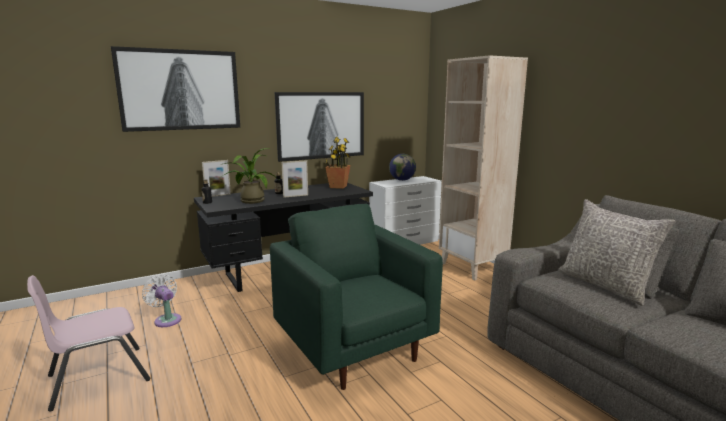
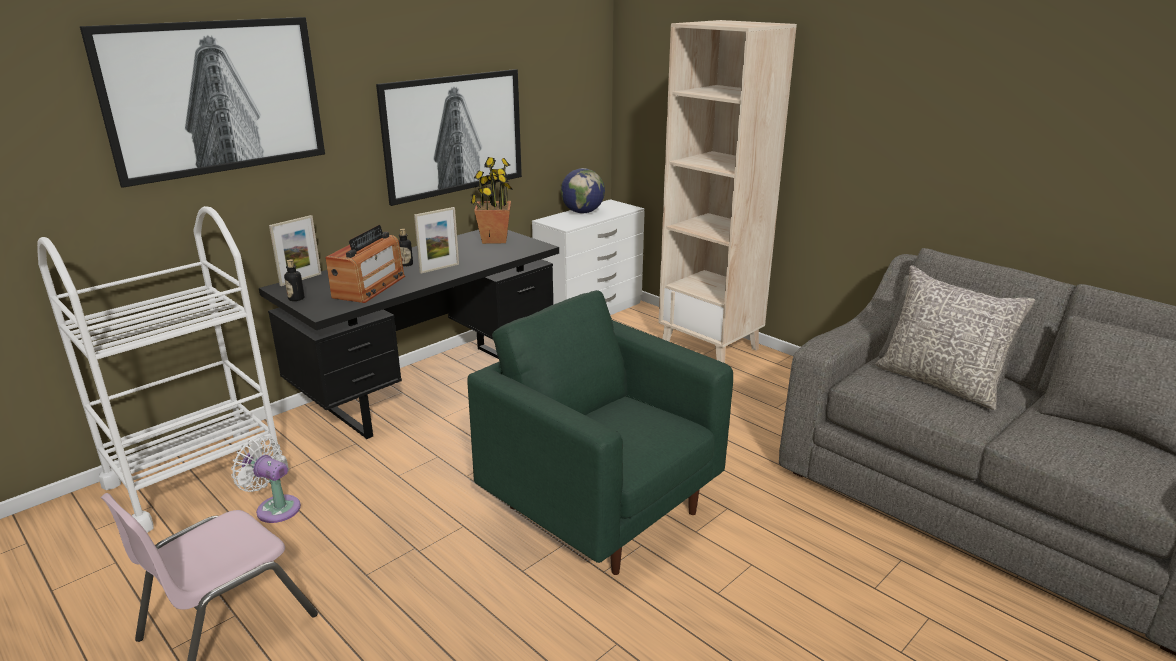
camera: 15 degrees left, 10 degrees up
(138, 299) = (196, 478): none -> white cart
(250, 201) = (369, 287): potted plant -> radio

